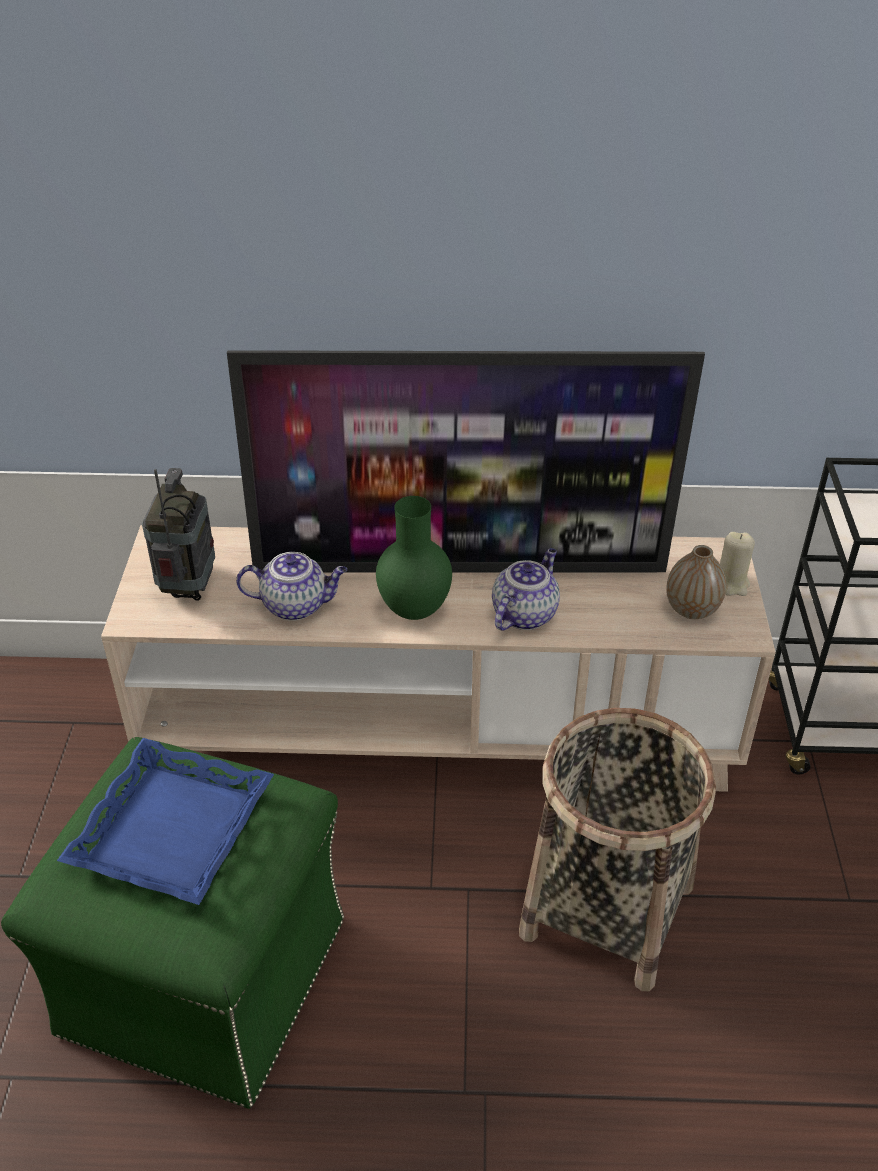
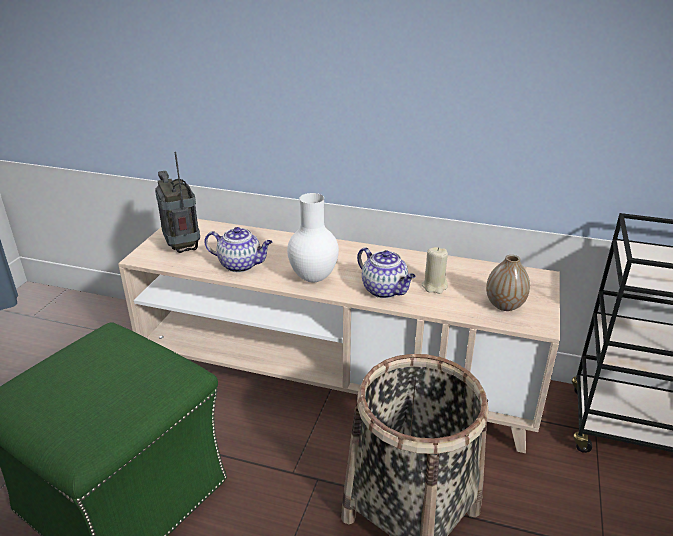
camera: 15 degrees right, 10 degrees down
(171, 828) = (96, 373): blue tray -> none
(189, 587) = (183, 247): radio -> radio turned 45 degrees counterclockwise
(413, 610) = (312, 278): green vase -> white vase
(461, 567) = (355, 260): television -> none
(524, 613) = (385, 290): teapot -> teapot turned 90 degrees clockwise
(731, 584) = (539, 295): beige candle -> beige candle (434, 286)

